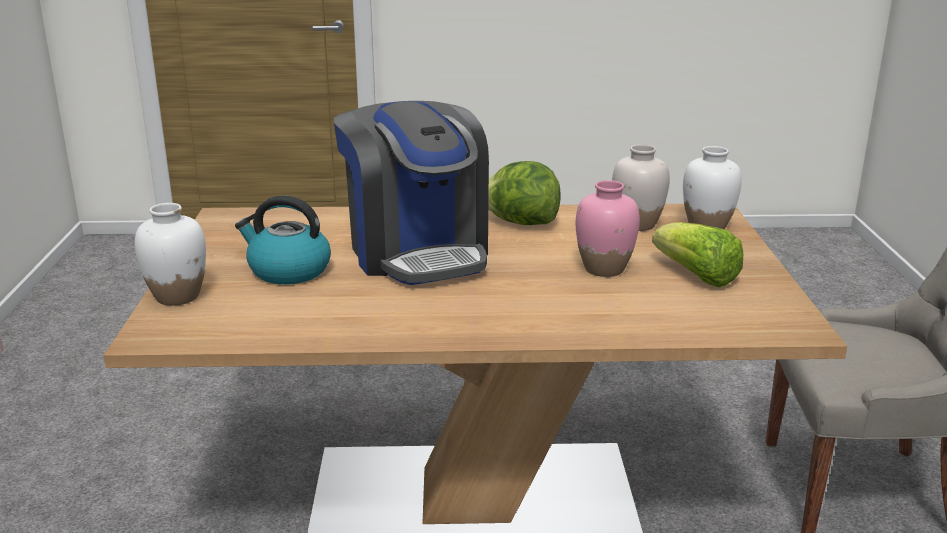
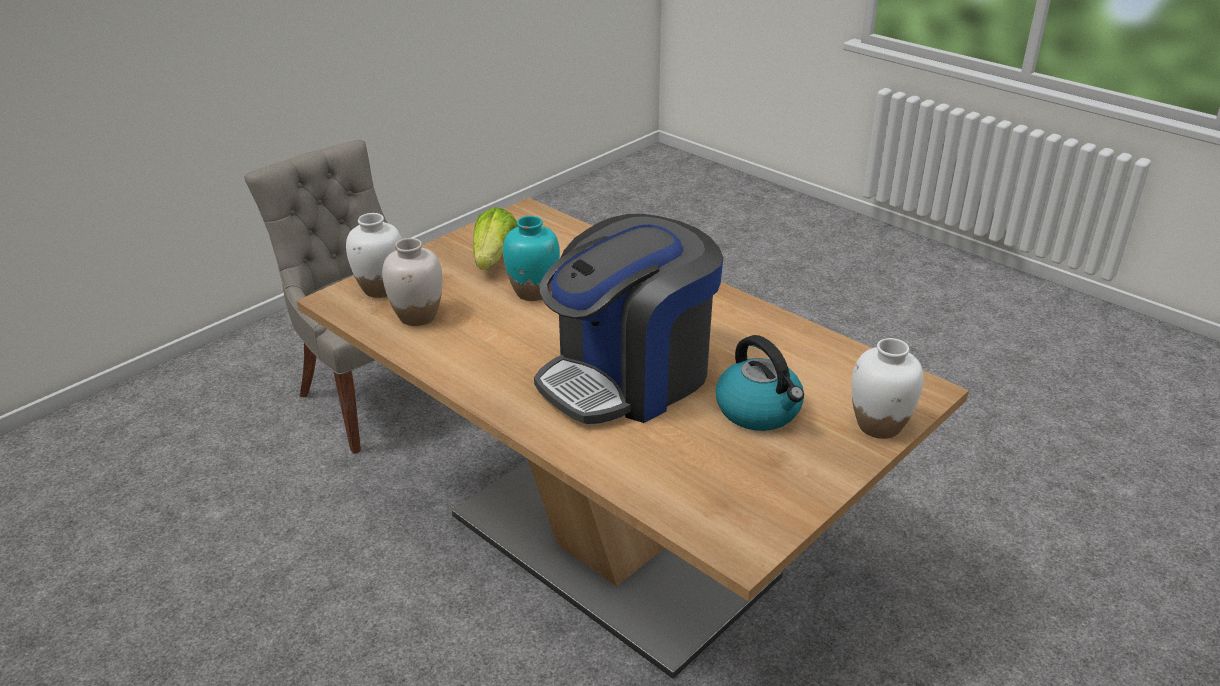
camera: 135 degrees left, 10 degrees up
(417, 252) = (628, 377): coffee machine -> coffee machine turned 150 degrees counterclockwise
(521, 223) = (490, 367): lettuce -> none
(604, 269) = (533, 292): pink vase -> turquoise vase

